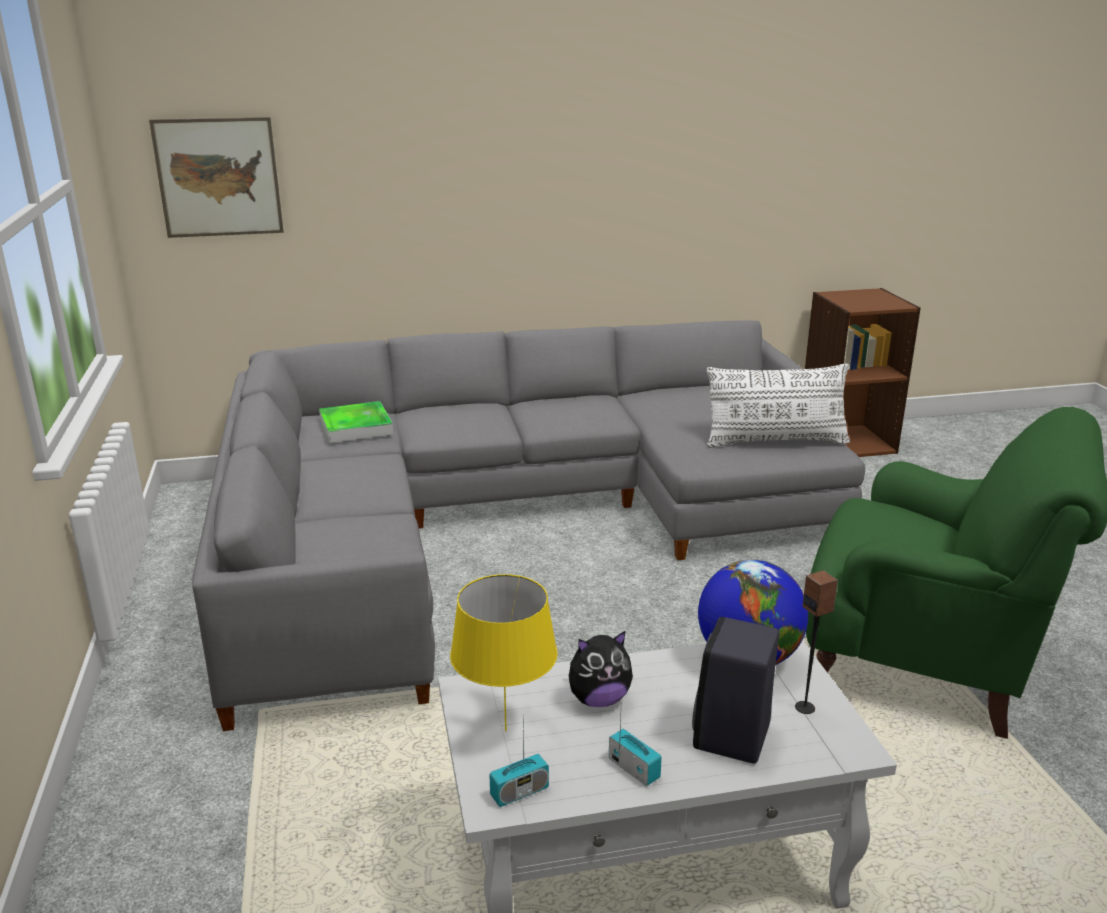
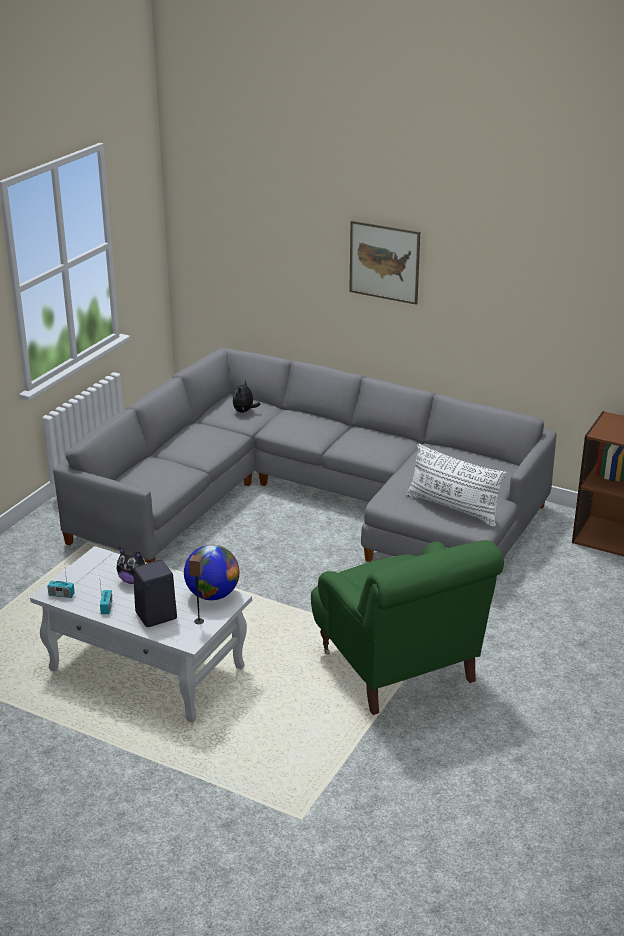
camera: 40 degrees right, 5 degrees up
(218, 177) = (219, 239): picture -> picture (384, 262)
(356, 427) = (244, 411): tray -> plush toy
(505, 730) = (87, 574): yellow table lamp -> none

